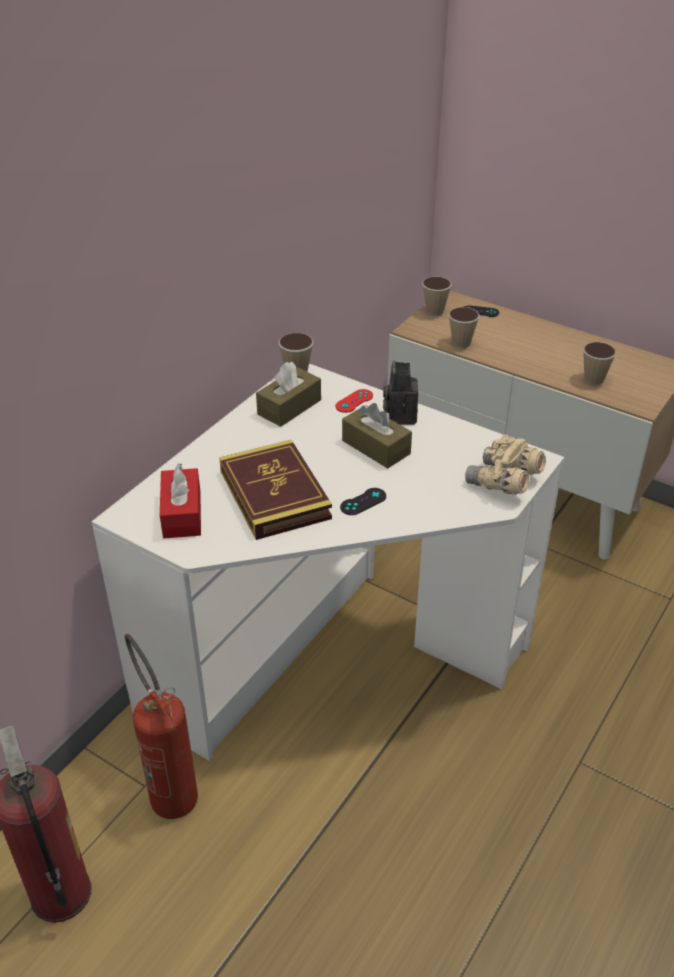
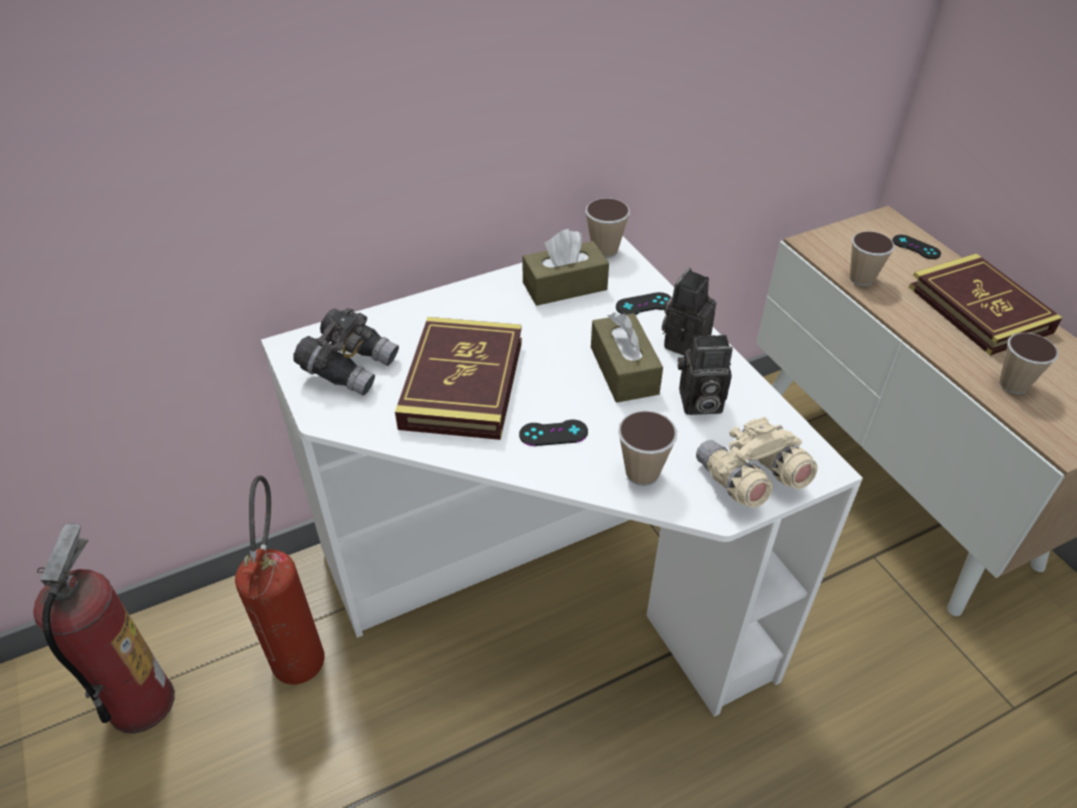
camera: 30 degrees right, 5 degrees up
(182, 514) = (350, 367): red tissue box -> grey binoculars
(354, 401) = (644, 304): red game controller -> black game controller
(434, 311) = (856, 230): cup -> cup (642, 473)
(439, 450) = (698, 403): none -> camera
(544, 340) = (979, 309): none -> book

